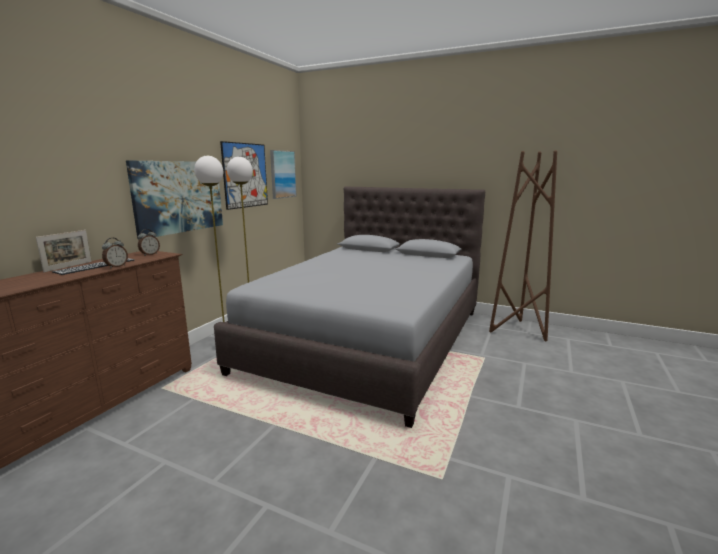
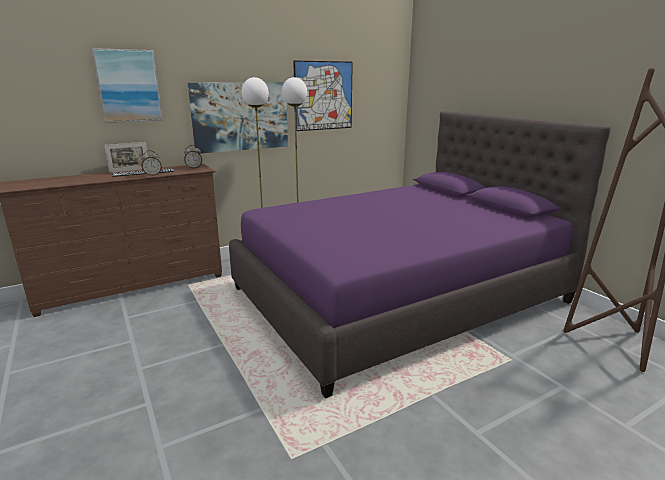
camera: 35 degrees right, 5 degrees up
(282, 174) = (377, 94): picture -> picture (128, 86)
(369, 339) = (399, 295): grey bed -> purple bed

